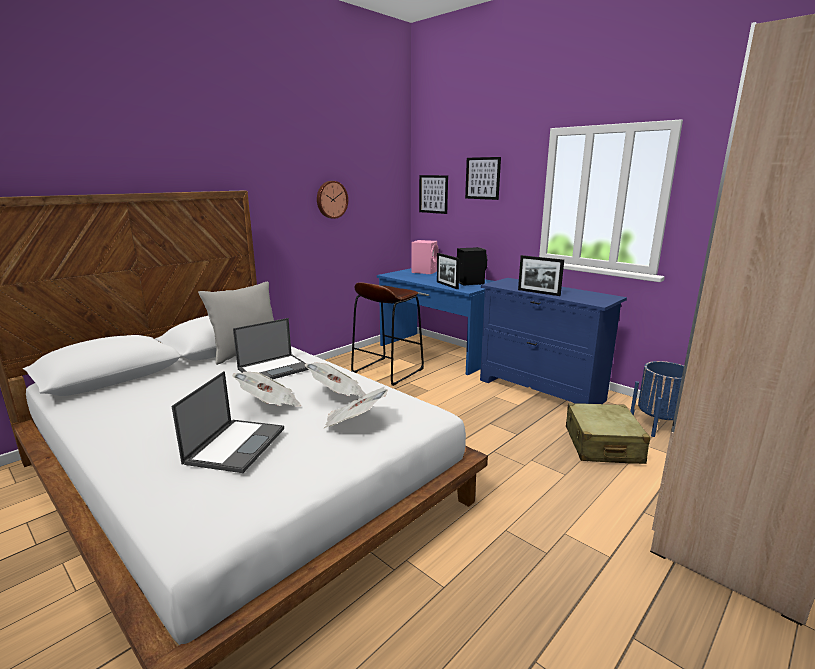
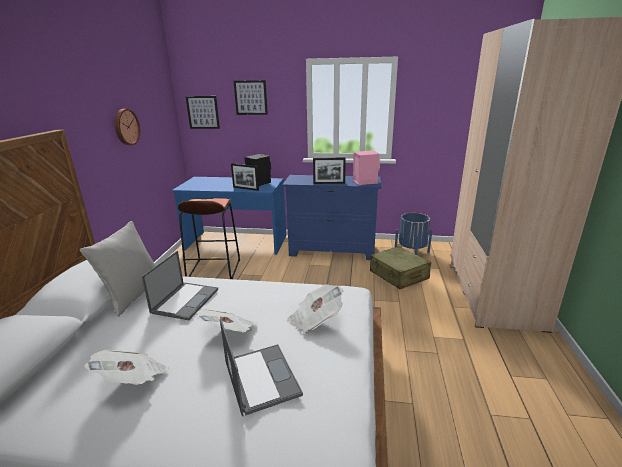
camera: 35 degrees left, 5 degrees up
(338, 395) = (271, 303): newspaper -> newspaper (133, 379)
(424, 272) = (208, 179): pink speaker -> pink speaker (365, 182)

